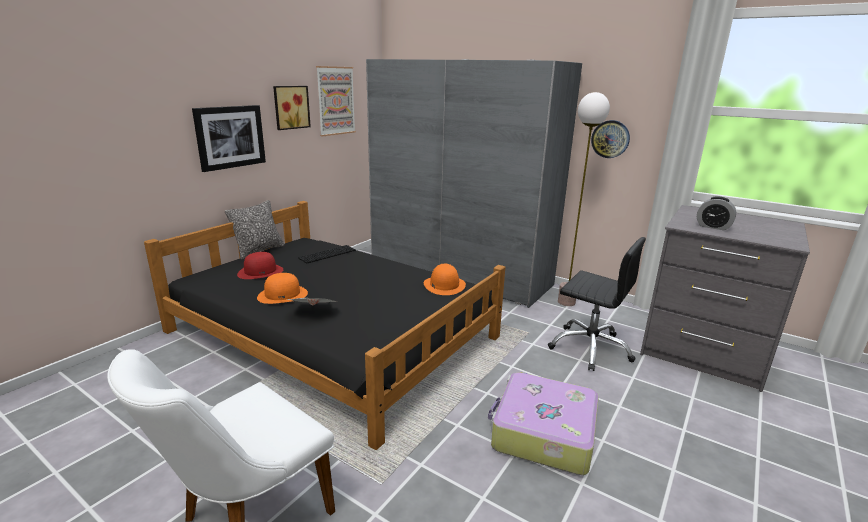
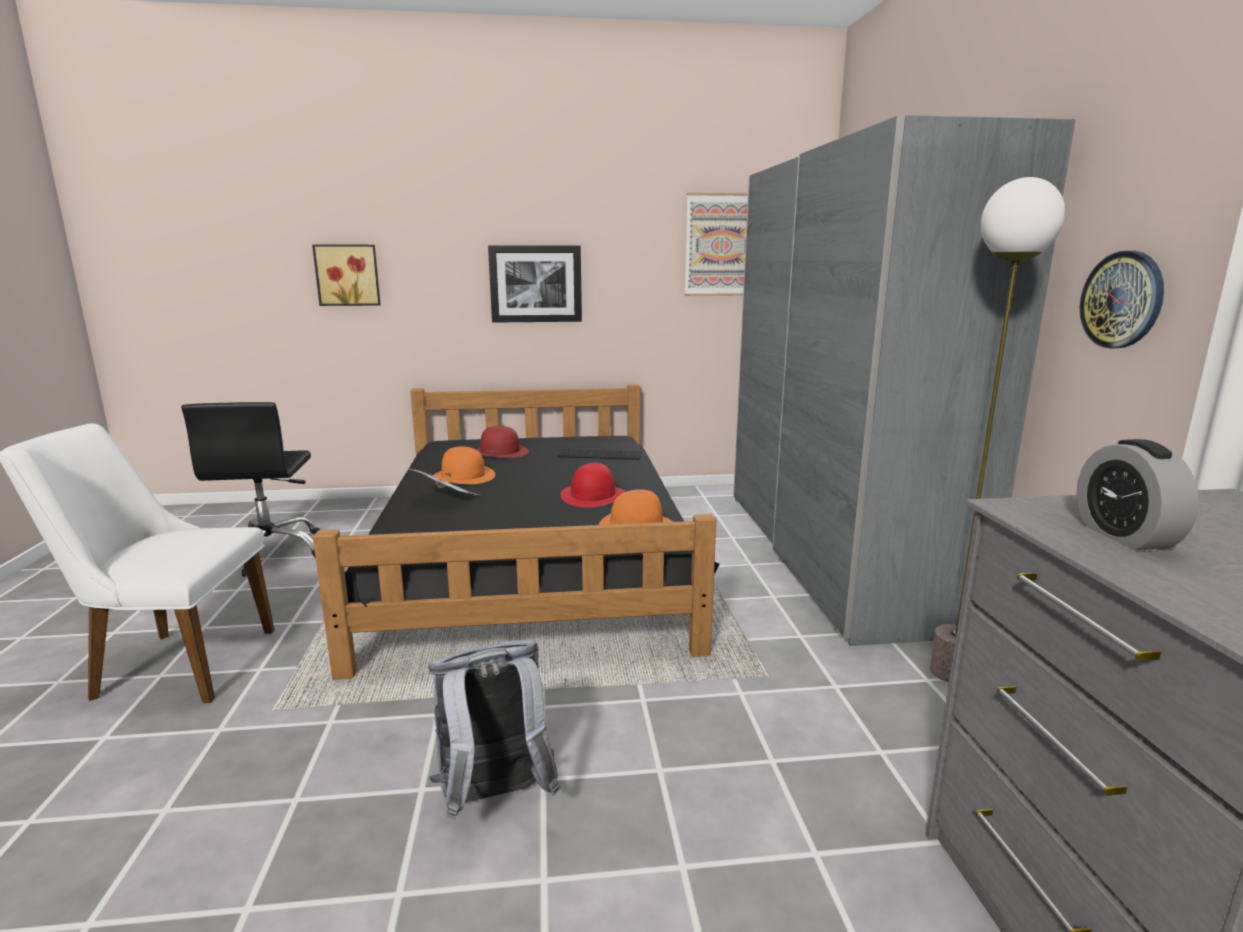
camera: 50 degrees right, 5 degrees down
(258, 251) = (551, 436): pillow -> none
(290, 107) = (634, 251): picture -> picture (348, 275)
(386, 278) = (593, 495): none -> red hat
(542, 433) = (495, 799): suitcase -> grey backpack
(590, 348) = (835, 758): black office chair -> black office chair (269, 552)

